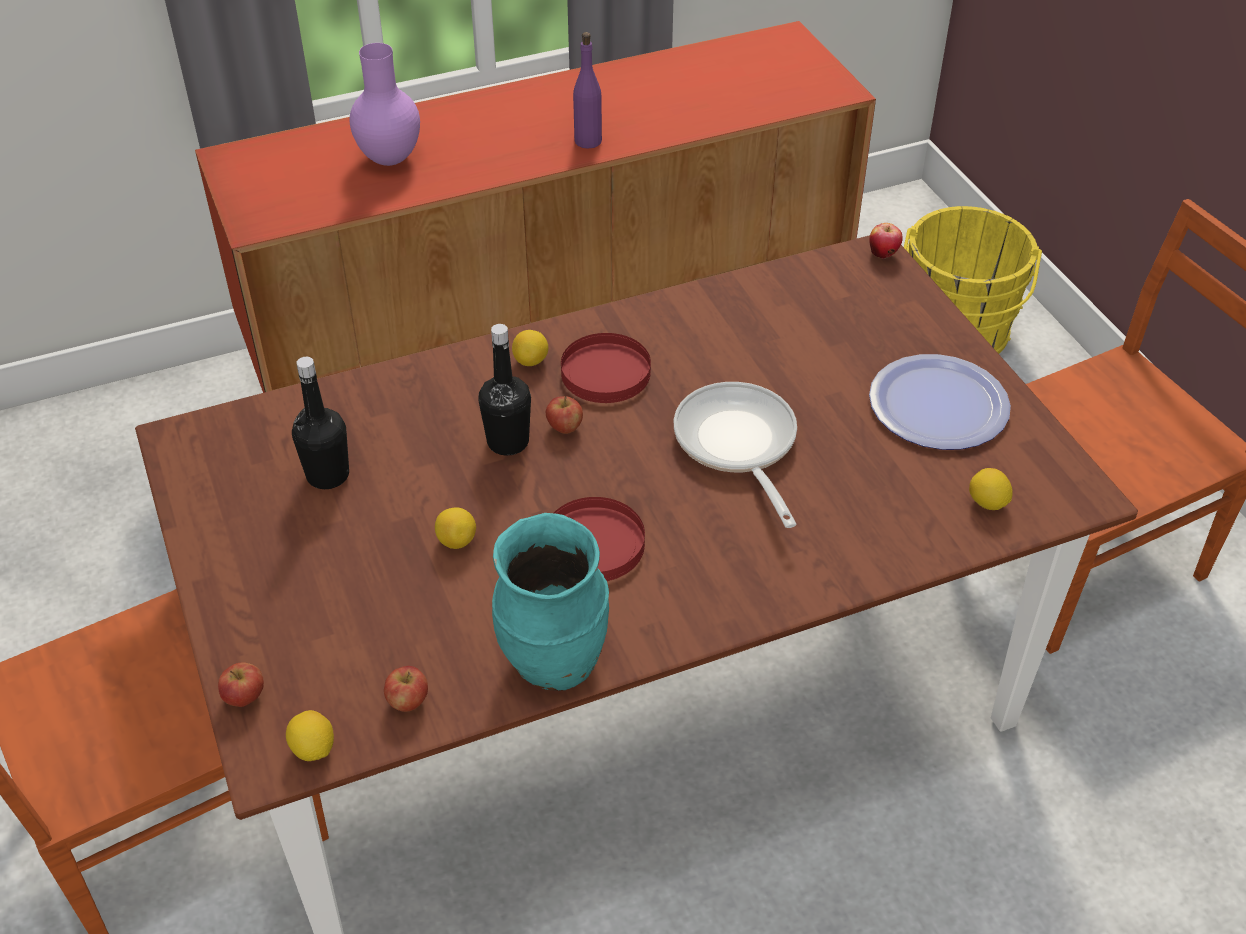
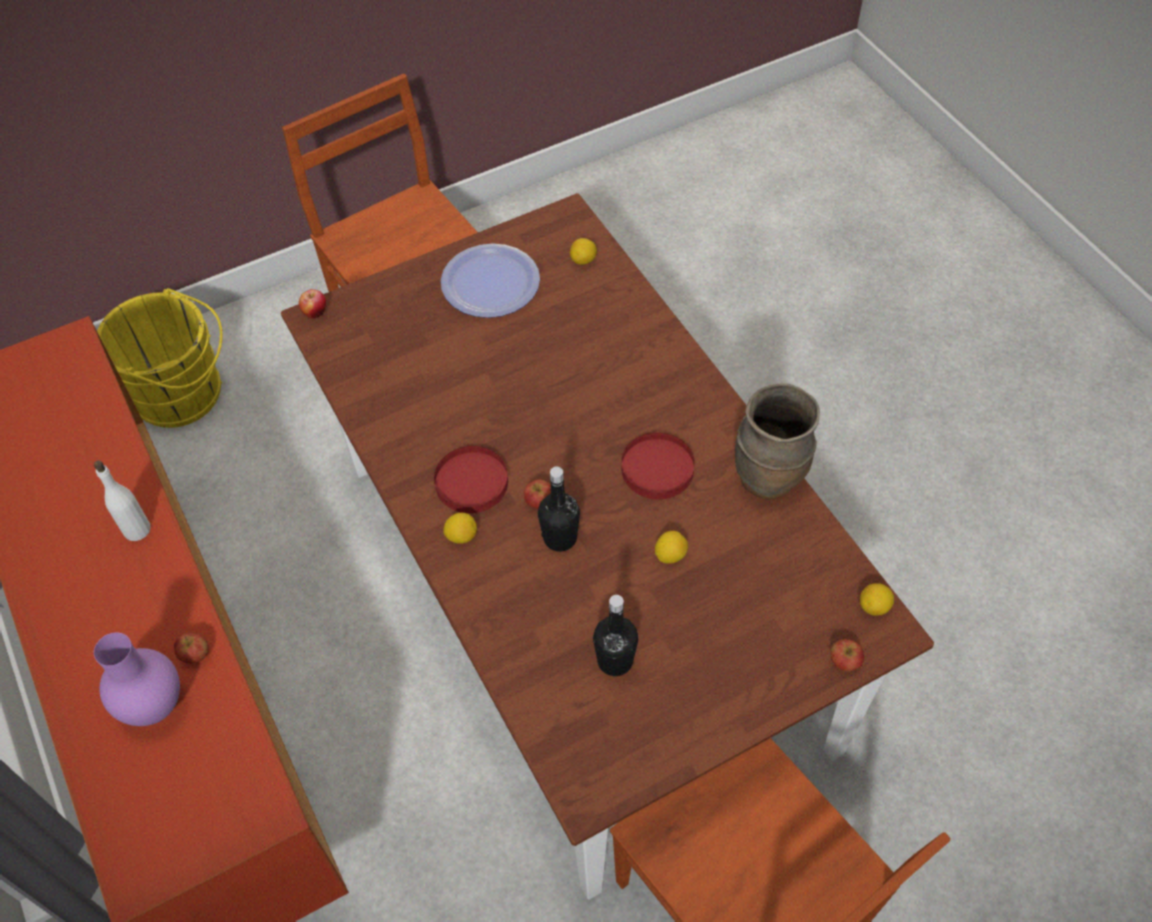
camera: 95 degrees left, 10 degrees up
(407, 701) = (821, 558): apple -> apple (195, 655)
(554, 663) = (768, 478): turquoise vase -> brown vase
(588, 141) = (136, 529): purple bottle -> white bottle
(737, 445) = (546, 392): frying pan -> none

